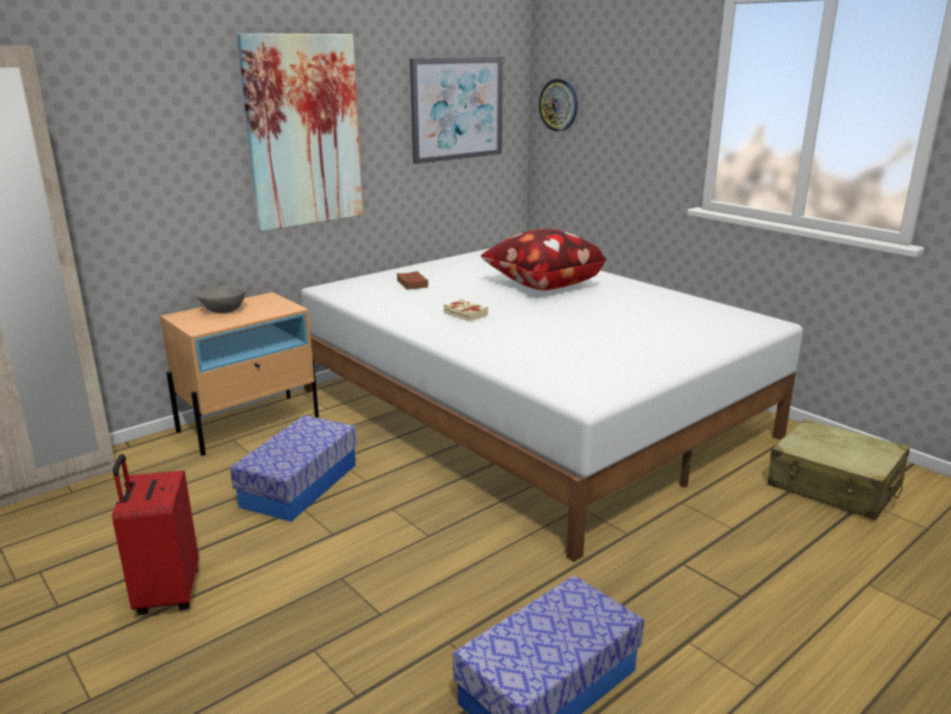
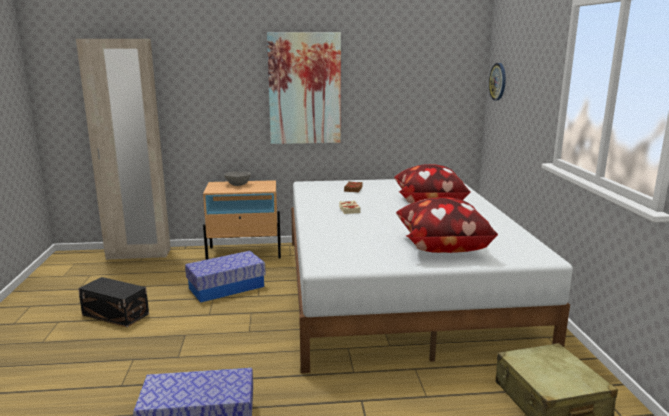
camera: 35 degrees right, 5 degrees down
(166, 594) = (115, 314): red suitcase -> black storage box
(457, 109) = (421, 81): picture -> none
(659, 337) = (441, 247): none -> pillow

